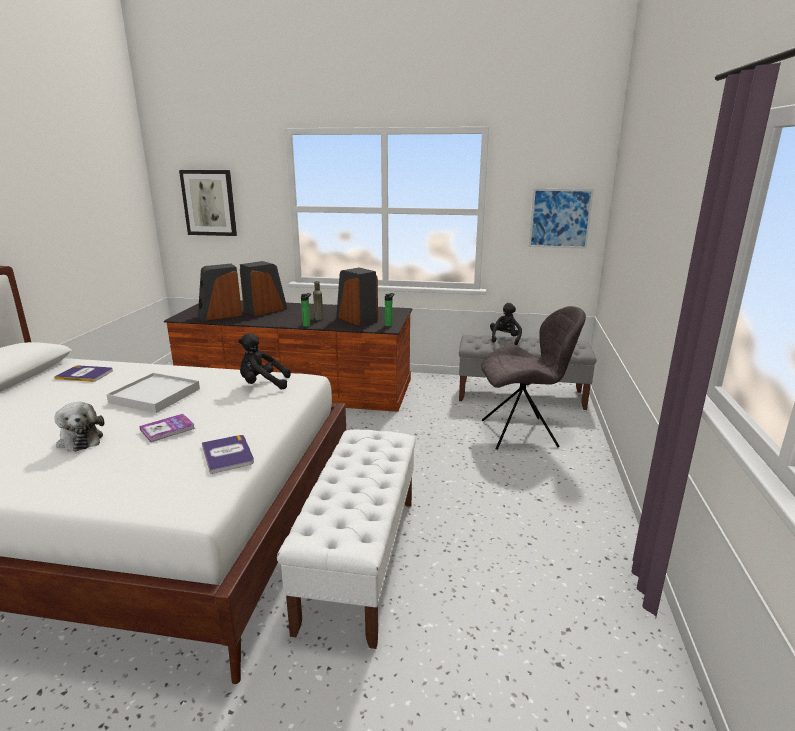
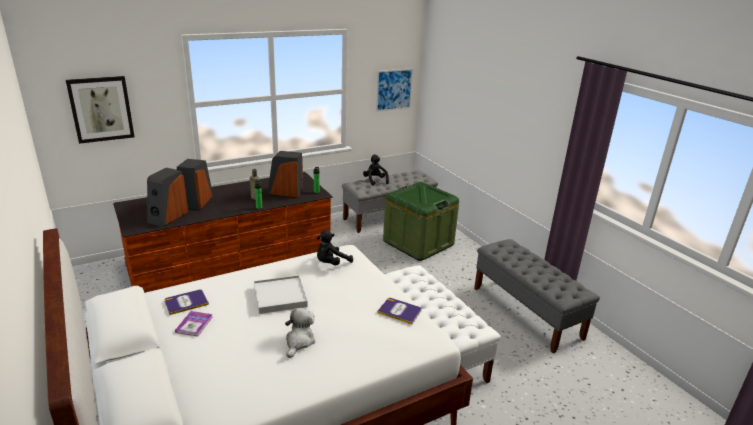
camera: 40 degrees left, 5 degrees up
(80, 439) = (299, 341): plush toy -> plush toy turned 90 degrees counterclockwise
(167, 429) = (340, 312): book -> book (194, 324)
(522, 433) = (418, 243): grey chair -> green storage box
(575, 583) = (526, 313): none -> grey bench

